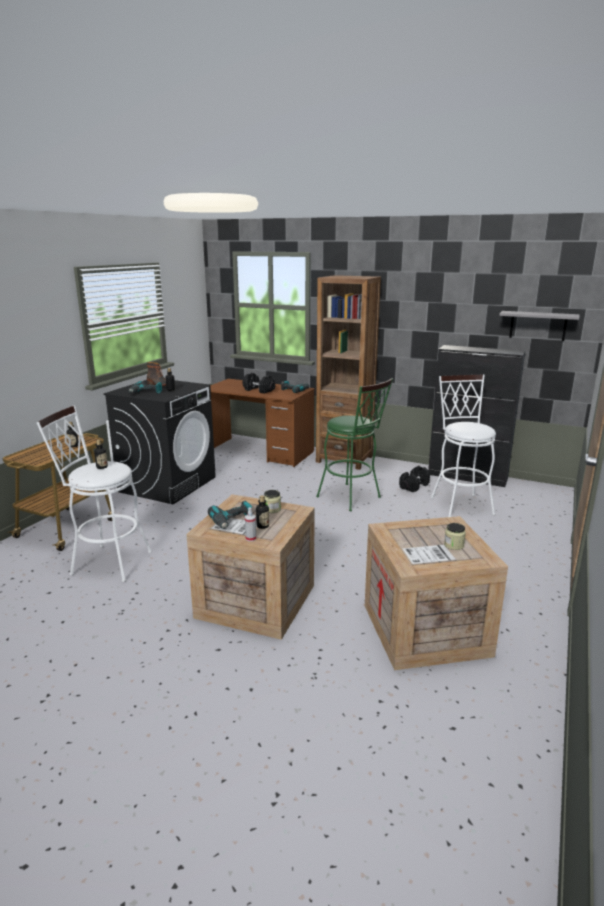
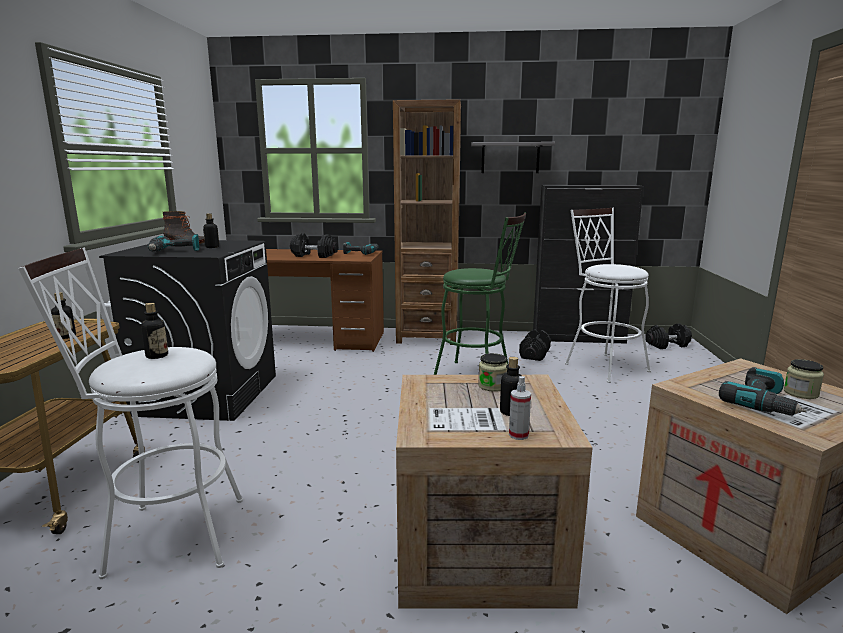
camera: 20 degrees left, 5 degrees down
(232, 521) = (453, 413): power drill -> power drill (763, 403)
(538, 325) = (645, 156): grey shelf -> grey shelf (510, 158)
(540, 494) = (667, 345): none -> black dumbbell

